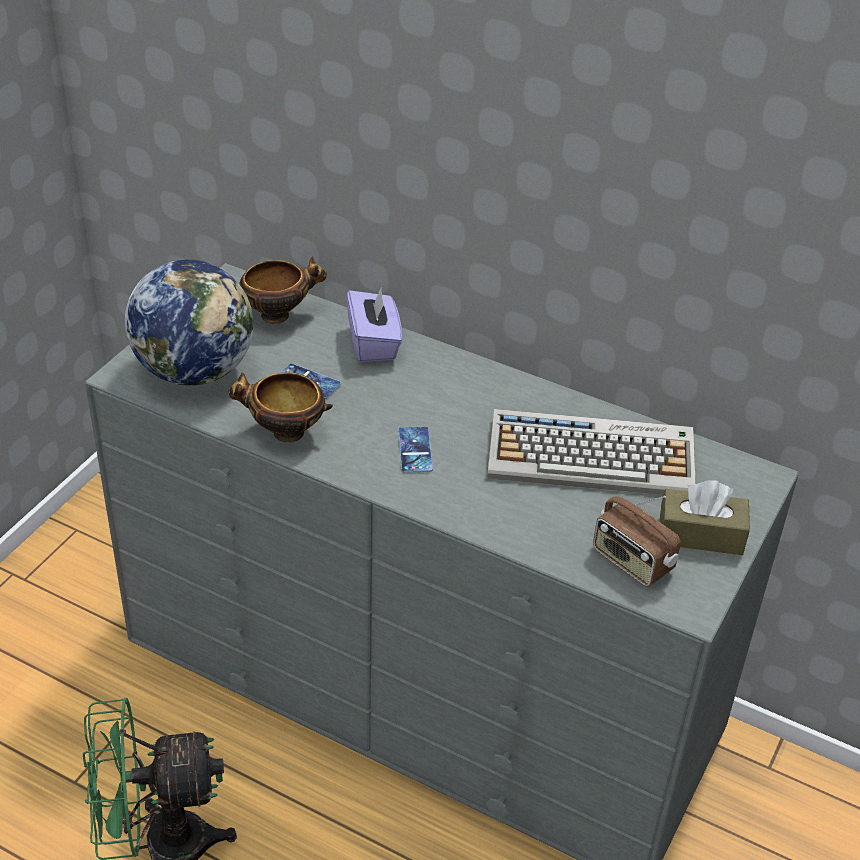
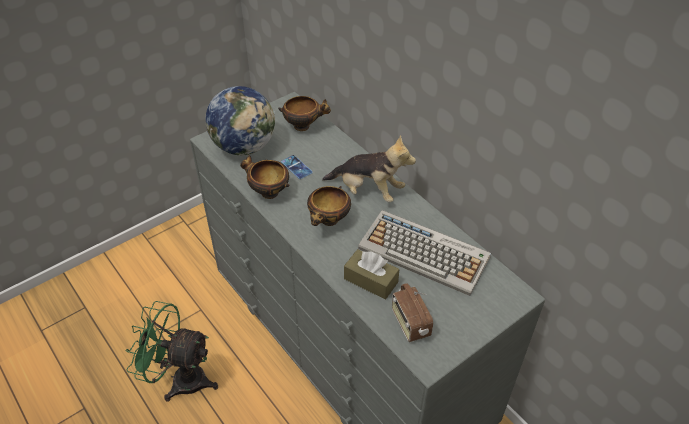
camera: 25 degrees right, 5 degrees up
(374, 343) = (343, 154): purple tissue box -> none
(415, 450) = (329, 221): phone -> bowl
(449, 388) = (368, 191): none -> plush toy
(700, 534) = (460, 319): brown tissue box -> brown tissue box (371, 280)

